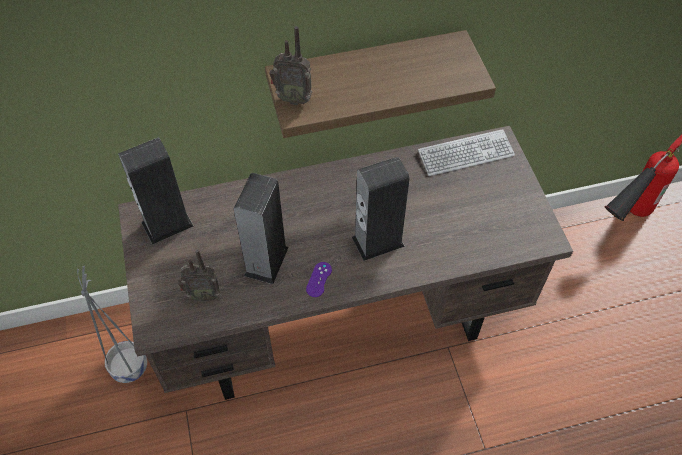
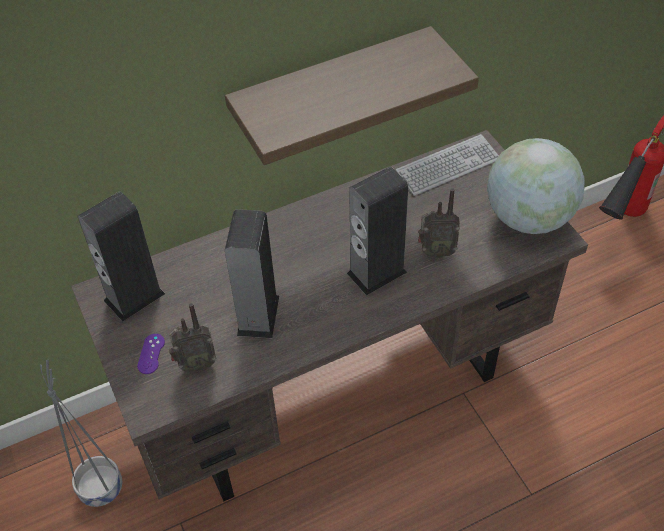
camera: 10 degrees left, 5 degrees down
(293, 98) = (265, 122): radio -> radio (436, 251)
(319, 279) = (322, 323): purple game controller -> purple game controller (151, 354)
(525, 216) = (528, 218): none -> globe

